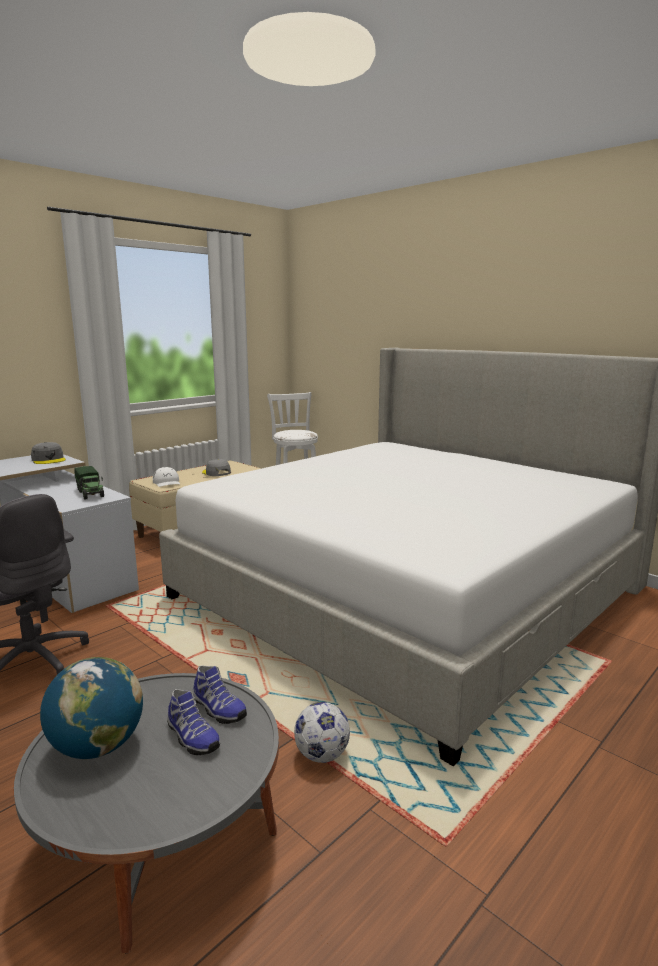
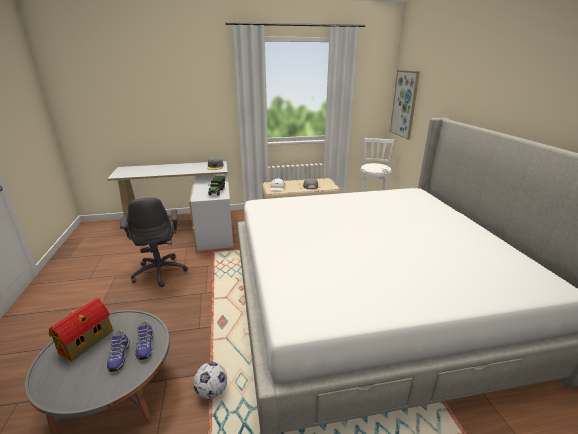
camera: 35 degrees right, 10 degrees up
(97, 746) = (88, 341): globe -> toy house
(317, 341) = (404, 104): none -> picture

